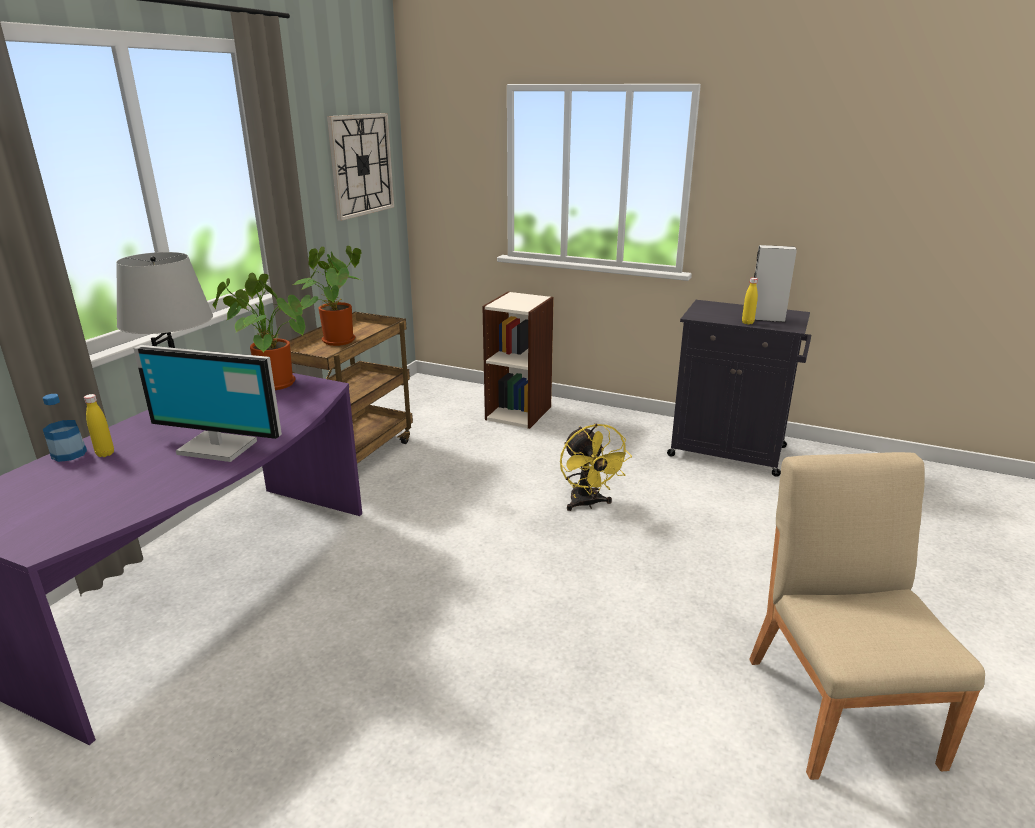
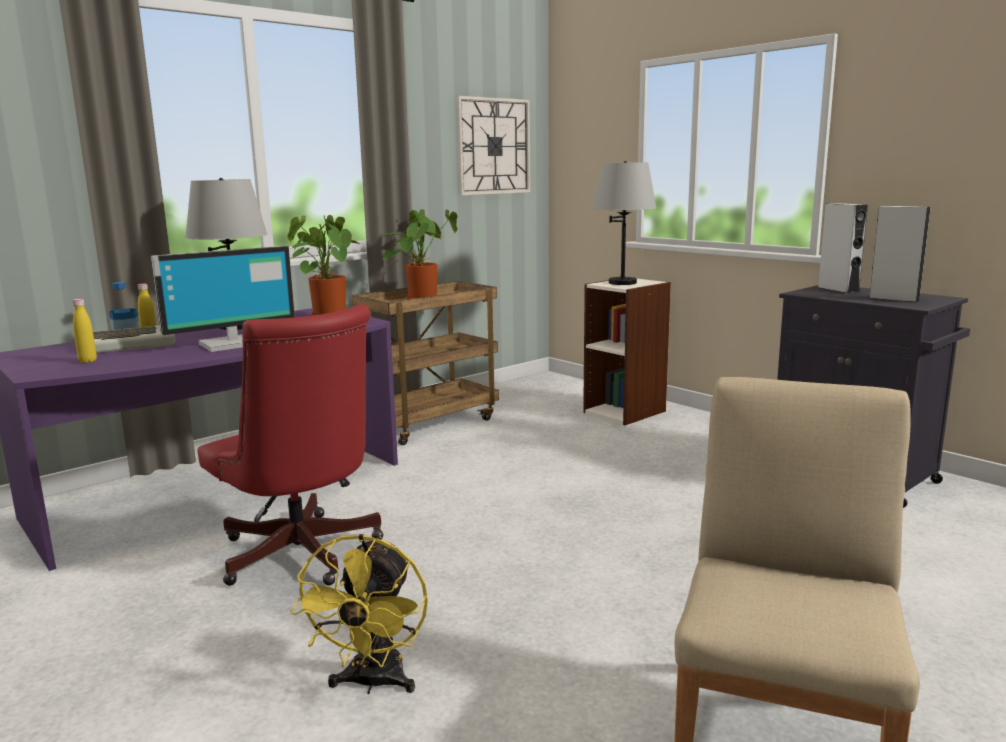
camera: 25 degrees right, 10 degrees down
(99, 471) = (132, 346): none -> keyboard
(219, 446) = (232, 343): monitor -> monitor turned 75 degrees counterclockwise
(359, 647) = (302, 557): none -> red office chair
(515, 301) = (623, 283): none -> grey table lamp
(587, 504) = (631, 494): yellow fan -> yellow fan (373, 683)
(716, 308) = (838, 290): none -> grey speaker
(747, 323) = (861, 300): yellow bottle -> yellow bottle (87, 361)

